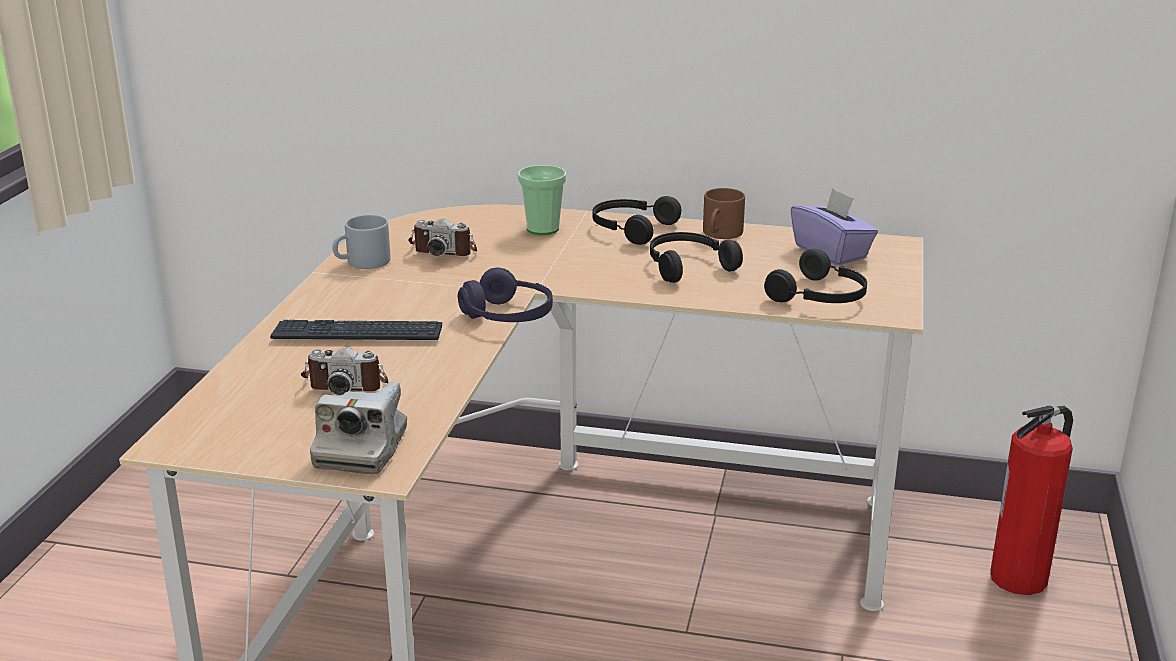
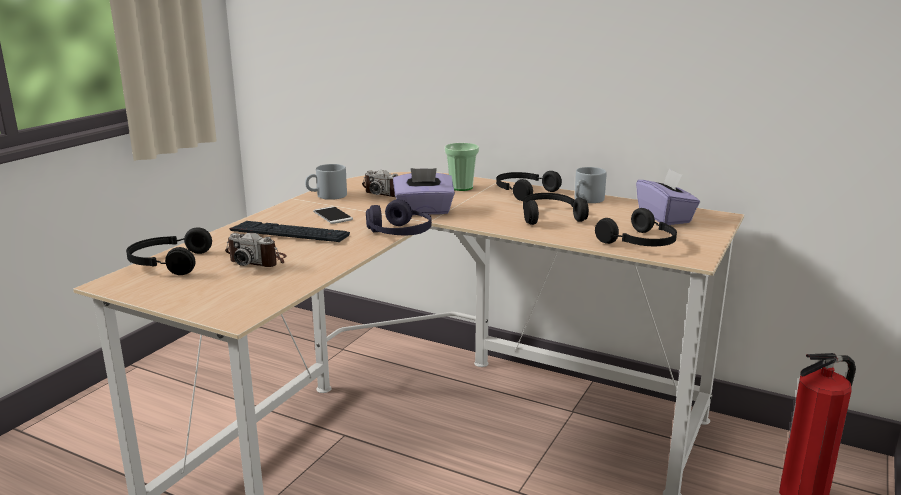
camera: 15 degrees right, 5 degrees down
(222, 402) = (168, 263): none -> black headphones
(361, 449) = (232, 301): camera -> none
(396, 297) = (332, 216): none -> phone
(517, 275) = (424, 211): none -> purple tissue box
(721, 234) = (587, 200): brown mug -> grey mug

